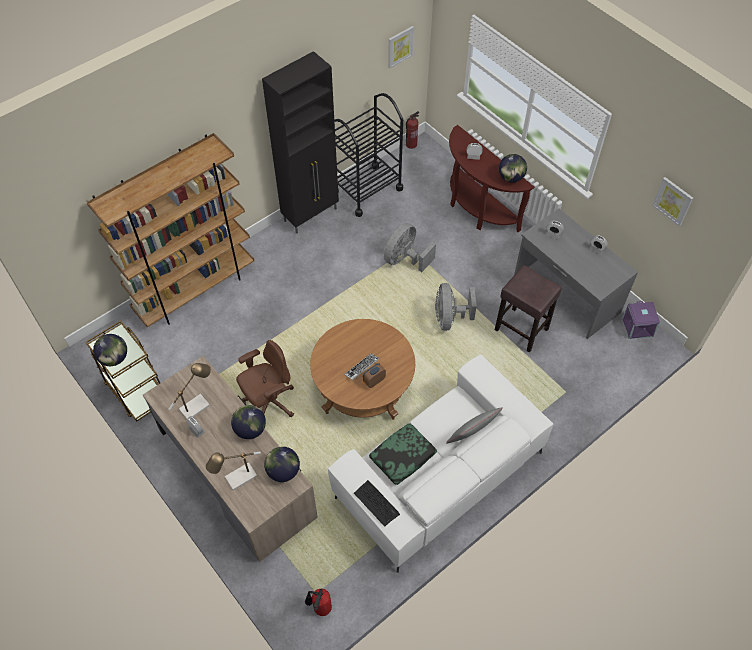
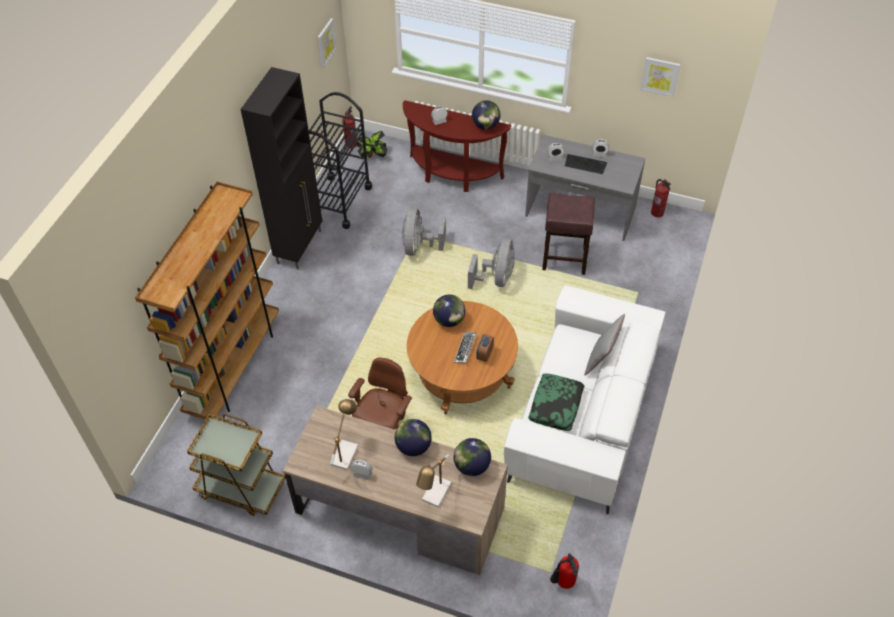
camera: 30 degrees left, 5 degrees down
(114, 358) = (228, 452): globe -> globe (449, 320)
(376, 503) = (570, 451): keyboard -> keyboard (585, 164)
(422, 163) = (373, 157): none -> potted plant
(449, 318) = (496, 278): grey fan -> grey fan turned 135 degrees counterclockwise
(638, 327) = (657, 212): purple storage box -> fire extinguisher

